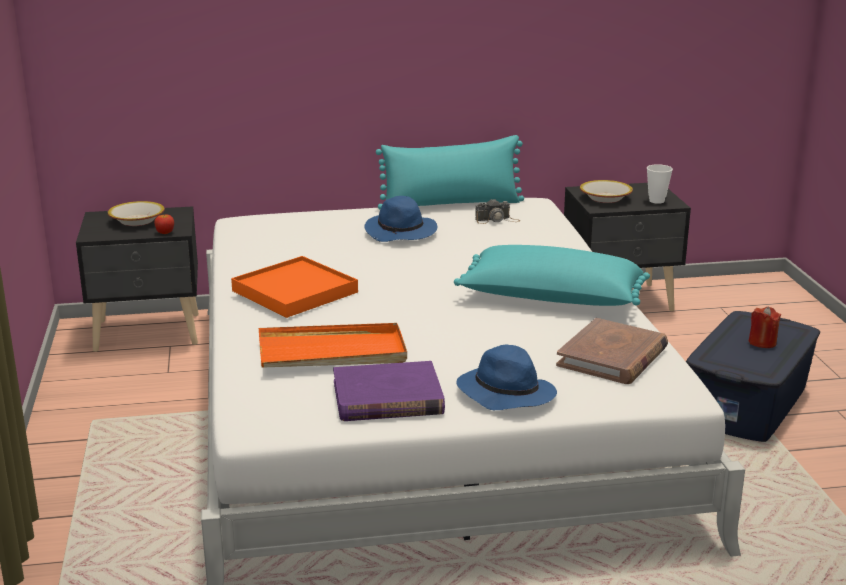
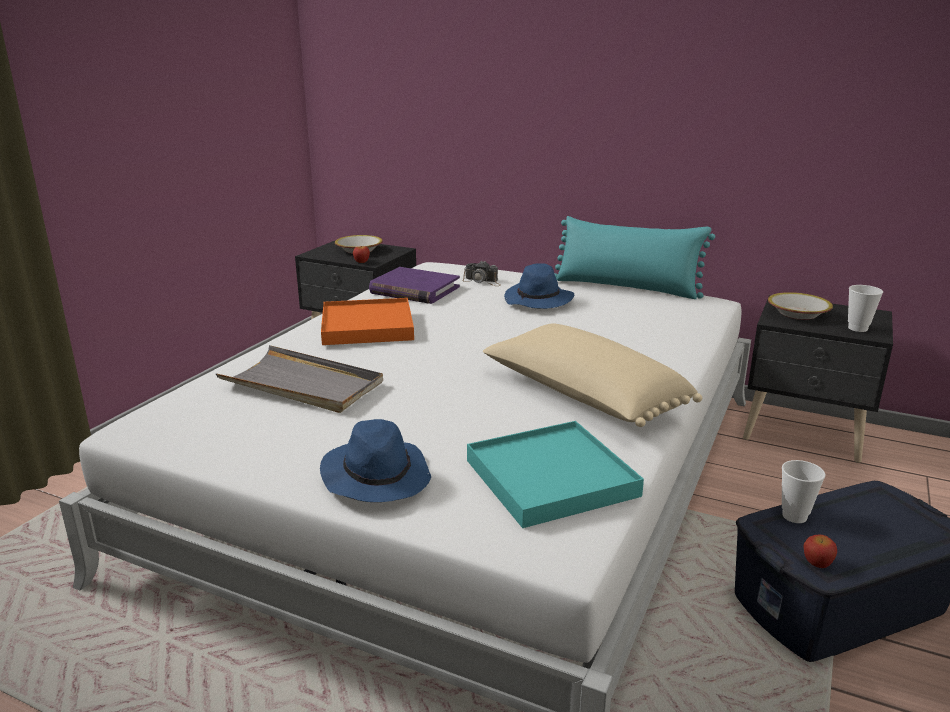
camera: 35 degrees right, 0 degrees up
(332, 352) = (302, 384): orange tray -> grey tray
(387, 398) = (271, 441): purple book -> purple book (414, 290)
(497, 220) = (643, 309): camera -> camera (482, 281)
(550, 300) = (582, 397): turquoise pillow -> beige pillow
(612, 357) = (550, 478): brown book -> turquoise tray
(716, 348) = (794, 516): none -> cup
(757, 370) = (817, 563): none -> apple
(762, 342) = (868, 531): red candle -> none

